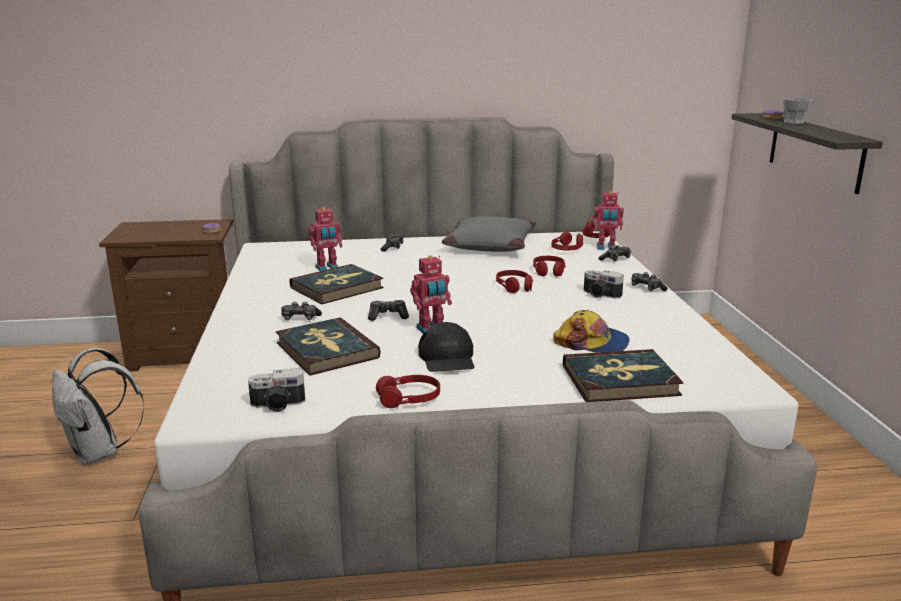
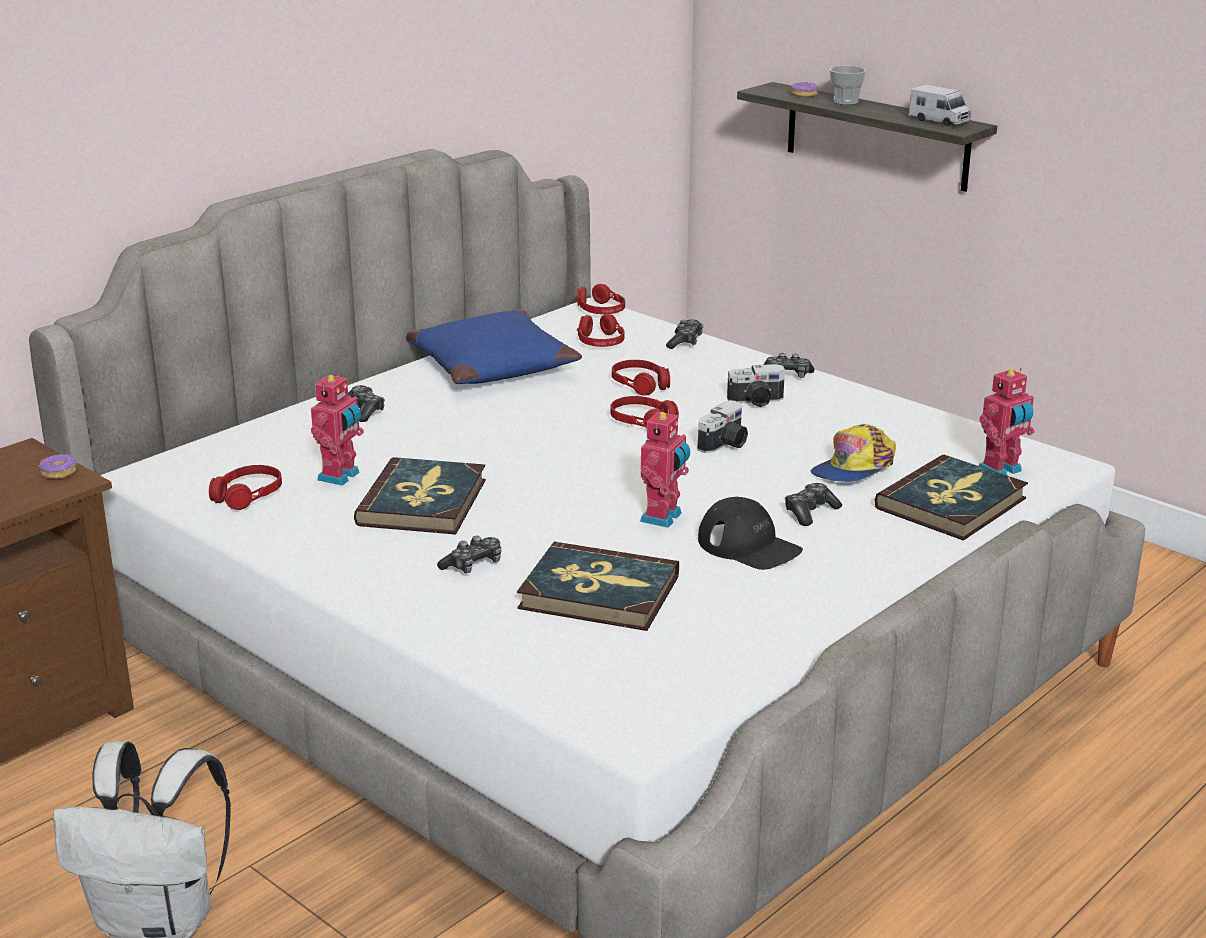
camera: 40 degrees left, 5 degrees up
(278, 405) = (688, 679): camera -> camera (725, 444)
(388, 316) = (576, 519): game controller -> game controller (810, 512)
(409, 399) = (804, 610): red headphones -> red headphones (248, 496)
(489, 245) = (490, 366): grey pillow -> blue pillow
(592, 342) = (854, 469): cap -> cap turned 150 degrees clockwise
(606, 248) = (643, 326): toy robot -> toy robot (1001, 470)
(839, 135) = (939, 121): none -> toy truck

